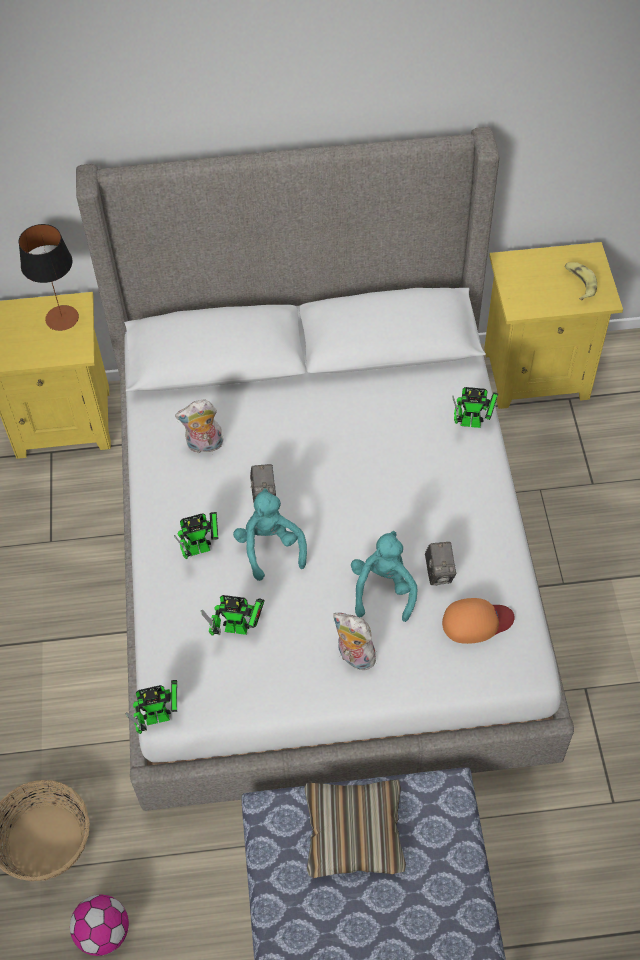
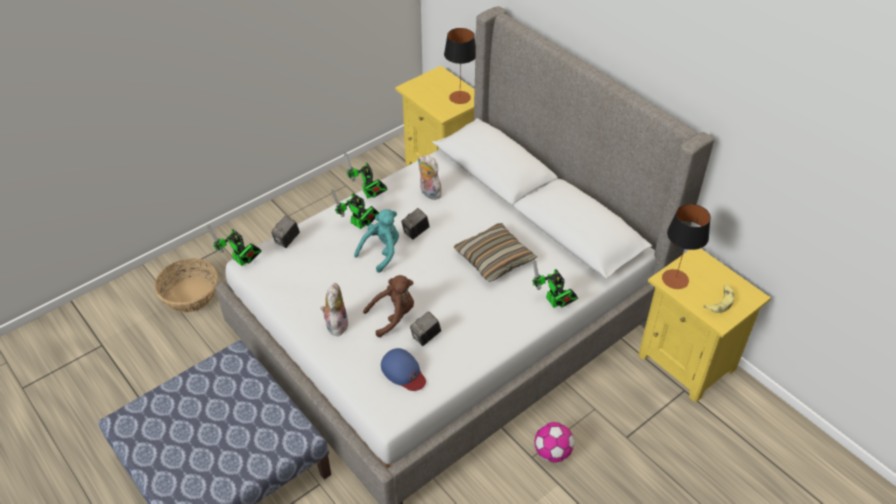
camera: 55 degrees right, 10 degrees down
(104, 932) = (152, 346): football -> football (552, 452)
(167, 643) = (287, 240): none -> camera
(240, 629) = (317, 265): toy robot -> toy robot (369, 195)
(354, 833) = (241, 400): pillow -> pillow (494, 259)
(383, 589) = (393, 316): turquoise plush toy -> brown plush toy
(476, 622) = (403, 372): orange cap -> blue cap
(524, 299) = (675, 279): none -> table lamp

